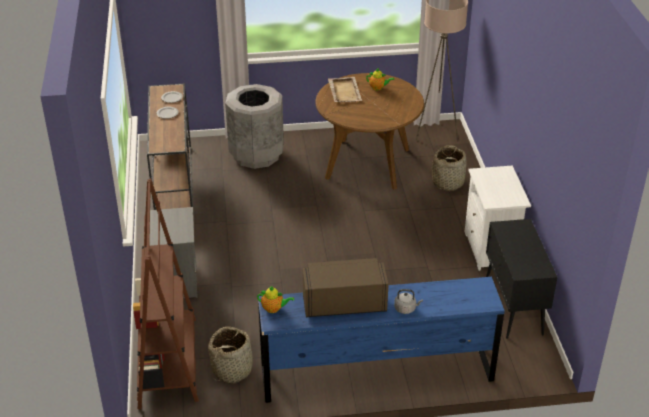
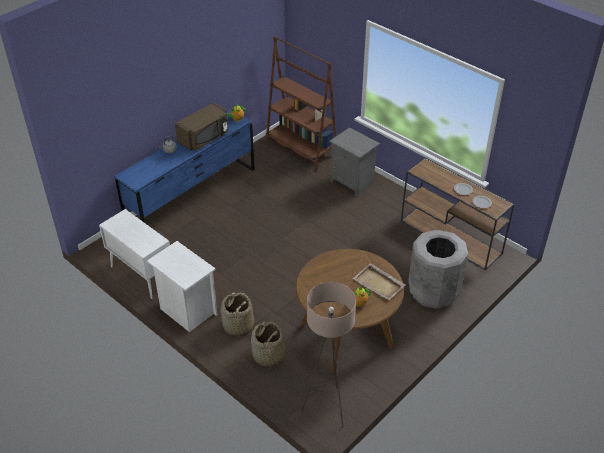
camera: 140 degrees right, 5 degrees up
(232, 369) = (267, 161): basket -> basket (238, 326)
(513, 308) = (141, 275): black cabinet -> white cabinet

